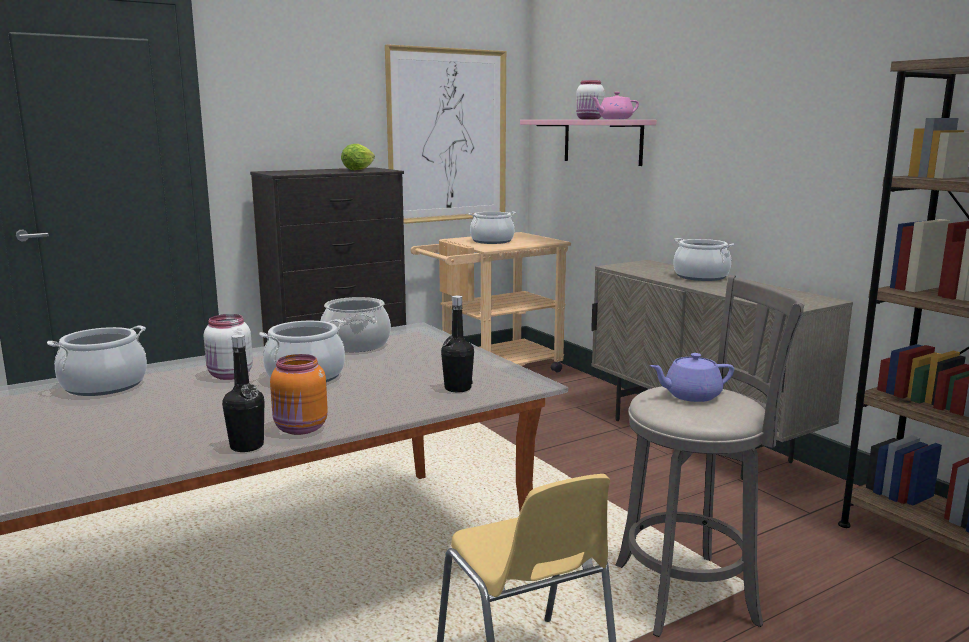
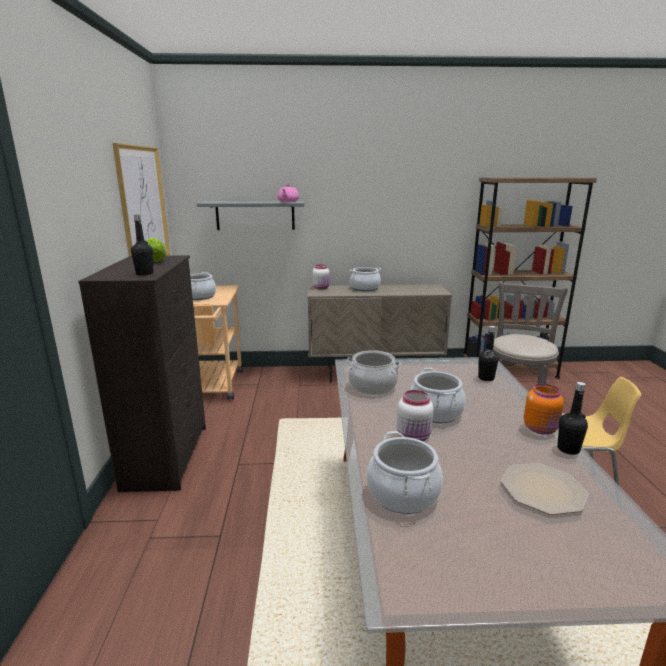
camera: 60 degrees left, 5 degrees up
(130, 437) = (542, 489): none -> plate
(293, 173) = (144, 274): none -> black bottle
(590, 119) = (263, 202): white jar -> white jar (321, 288)
(602, 141) = (255, 215): pink shelf -> grey shelf
(691, 396) = (520, 341): purple teapot -> none

